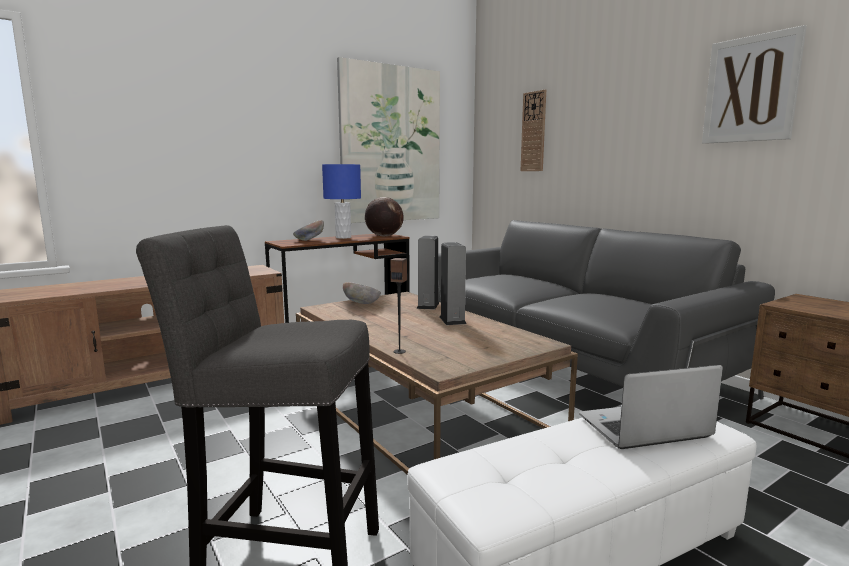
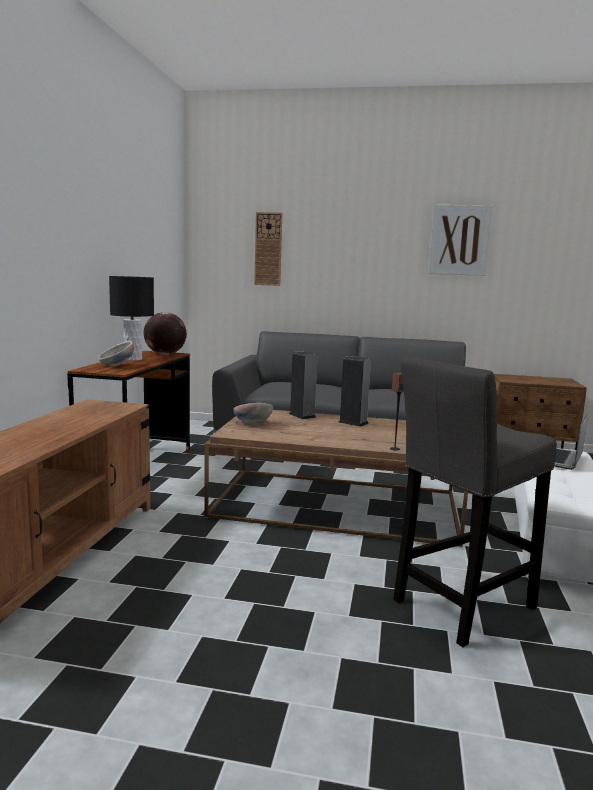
camera: 45 degrees left, 0 degrees up
(343, 237) = (133, 359): blue table lamp -> black table lamp
(391, 145) = (143, 253): picture -> none

